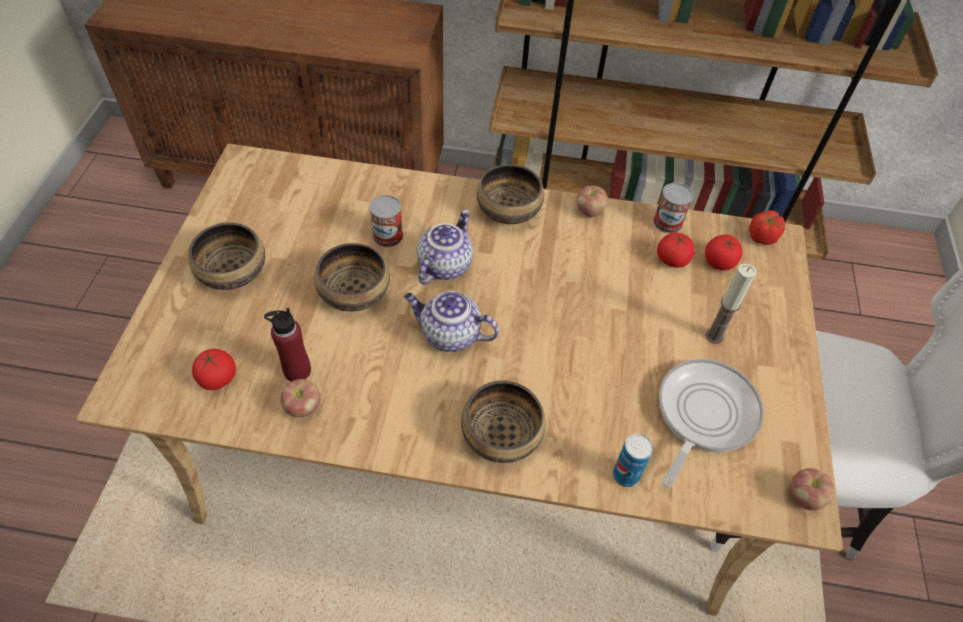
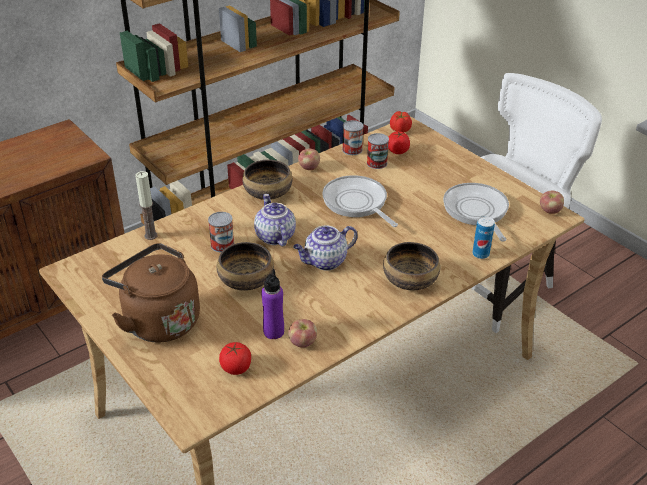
camera: 45 degrees left, 15 degrees down
(233, 270) = (158, 320): bowl -> brown kettle
(297, 370) = (273, 332): red bottle -> purple bottle
(579, 292) = (357, 203): none -> frying pan
(672, 260) = (377, 163): tomato -> can
(714, 336) = (437, 180): candle -> candle (151, 235)

